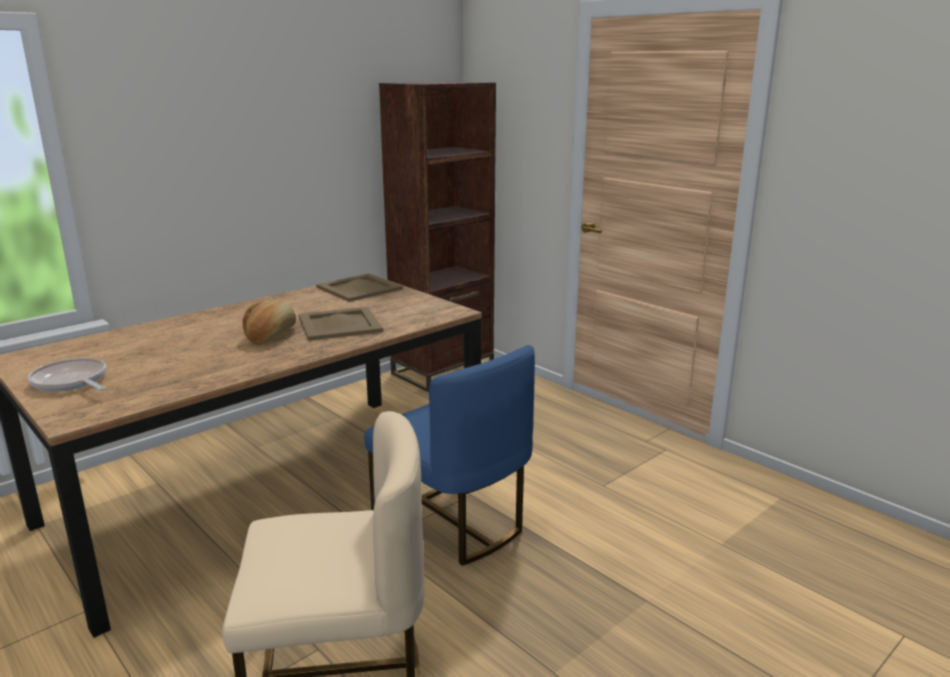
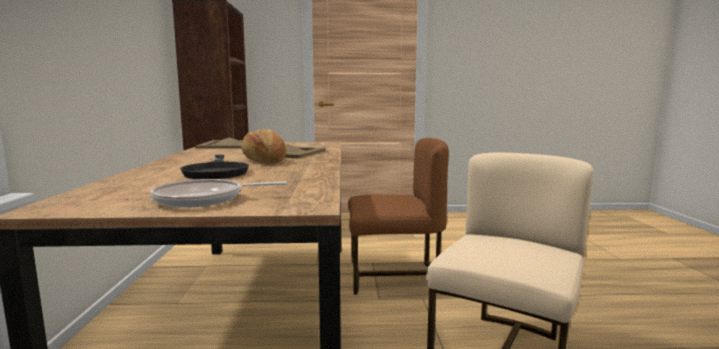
camera: 50 degrees left, 10 degrees down
(193, 342) = (216, 171): none -> black frying pan
(453, 523) = (393, 275): blue chair -> brown chair

